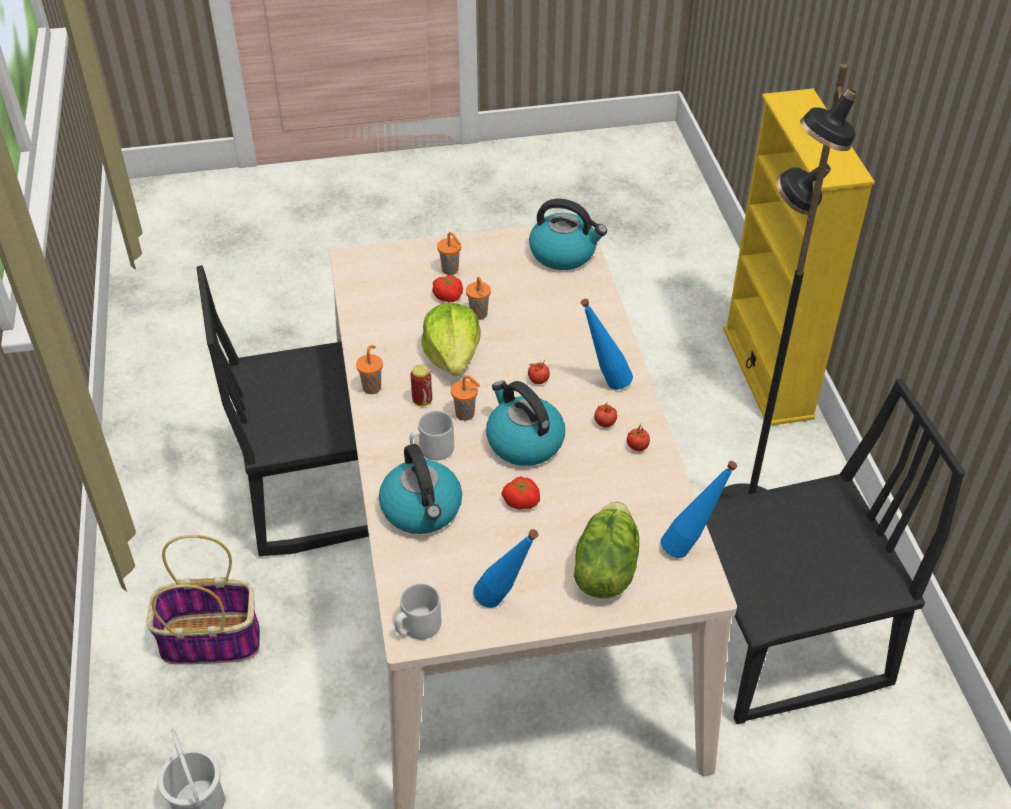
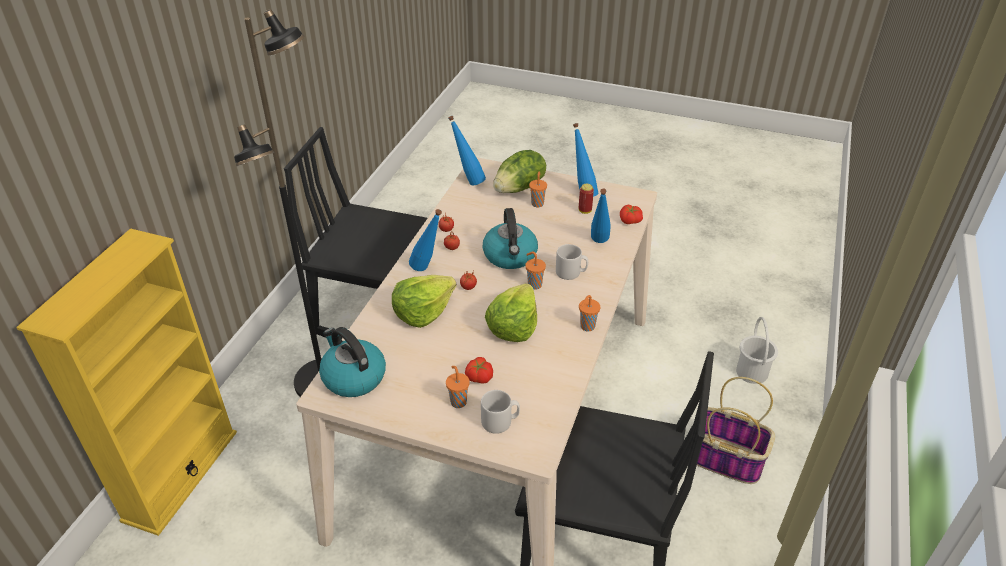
camera: 150 degrees left, 5 degrees down
(417, 626) = (634, 198): grey mug -> grey mug (500, 422)
(422, 401) = (557, 304): can -> can (585, 211)
(422, 510) = (598, 244): kettle -> blue bottle
(479, 315) = (468, 351): orange cup -> orange cup (537, 203)
(521, 500) = (537, 229): tomato -> tomato (629, 221)
(561, 334) = (423, 312): none -> lettuce

